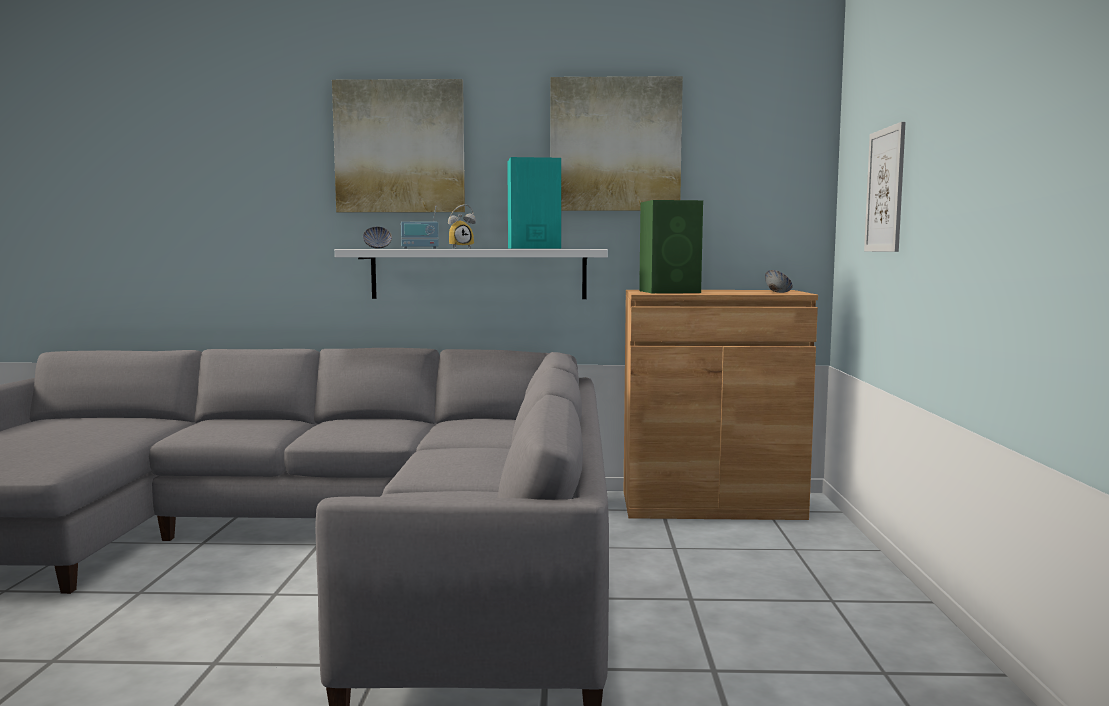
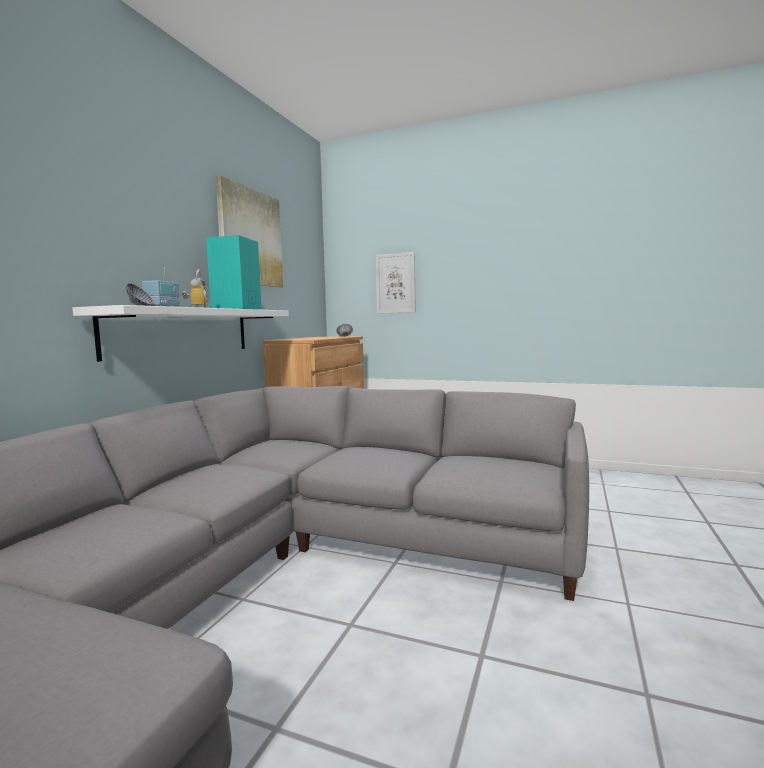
camera: 70 degrees left, 0 degrees up
(400, 147) = (112, 203): picture -> none
(671, 291) = (307, 338): green speaker -> none

